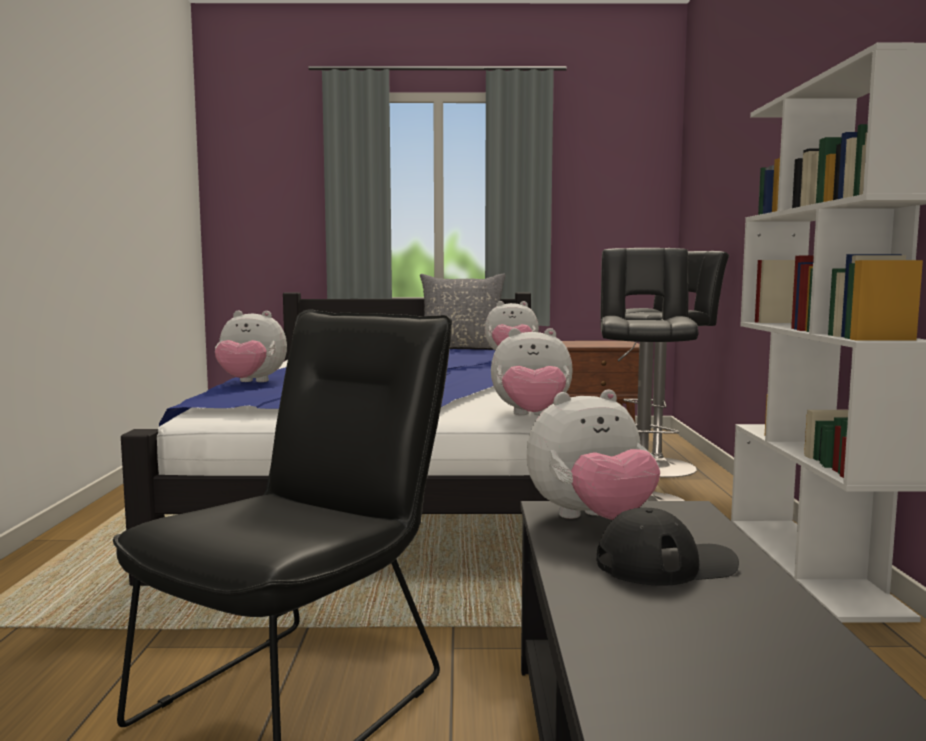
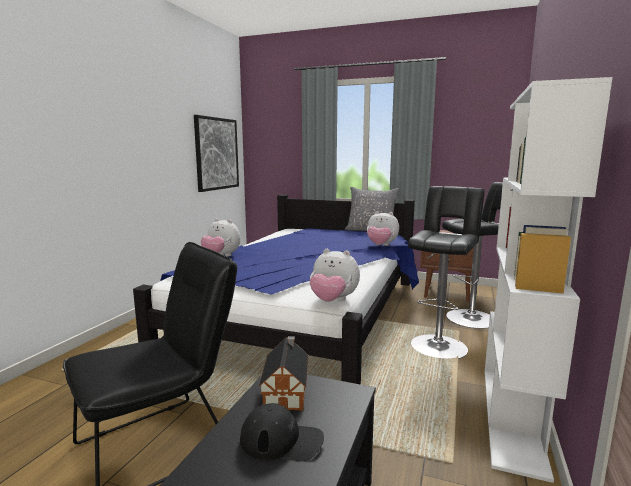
camera: 20 degrees right, 5 degrees up
(166, 212) = (217, 154): none -> picture
(591, 519) = (286, 391): plush toy -> toy house

